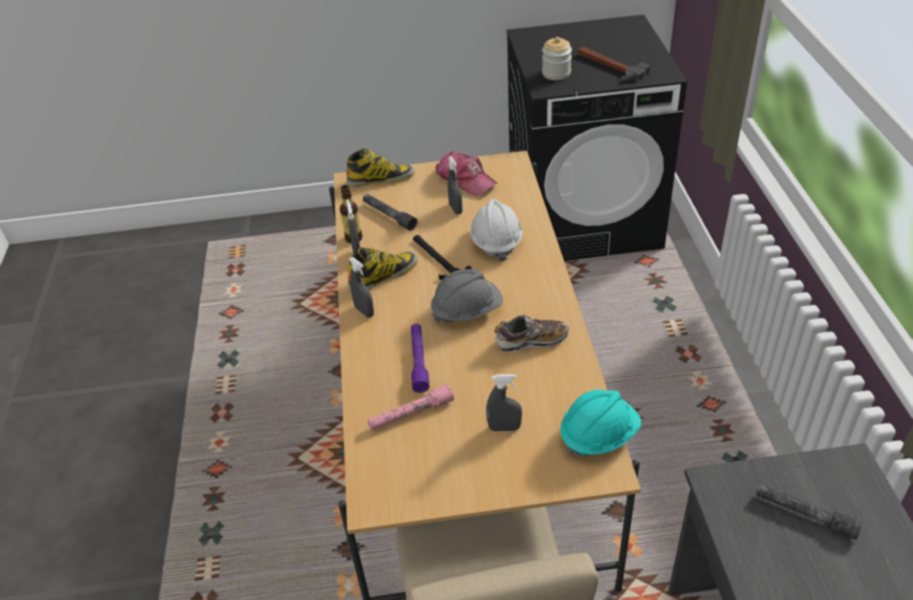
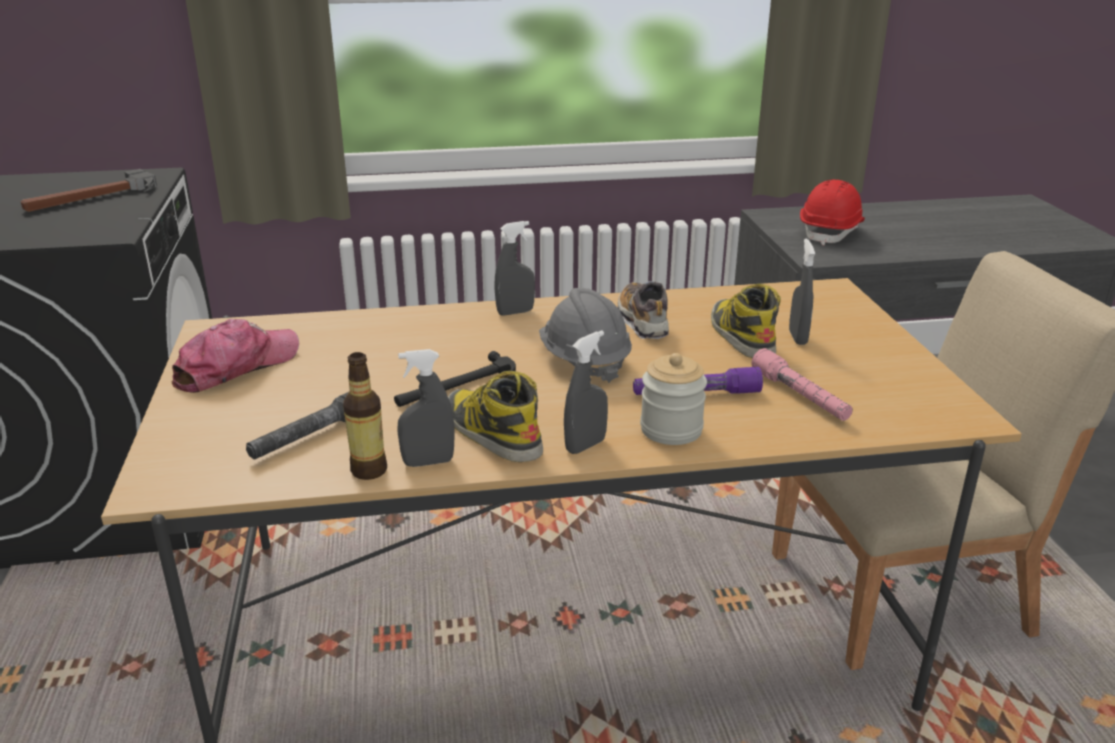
camera: 95 degrees left, 15 degrees down
(381, 178) = (172, 451): boot -> boot (740, 335)
(455, 209) = (322, 374): grey spray bottle -> grey spray bottle (515, 312)
(496, 242) = (426, 342): white hard hat -> none
(556, 74) = (72, 227): jar -> jar (671, 430)
(598, 435) = (786, 291): turquoise hard hat -> none
(805, 514) = (831, 232): grey flashlight -> red hard hat

